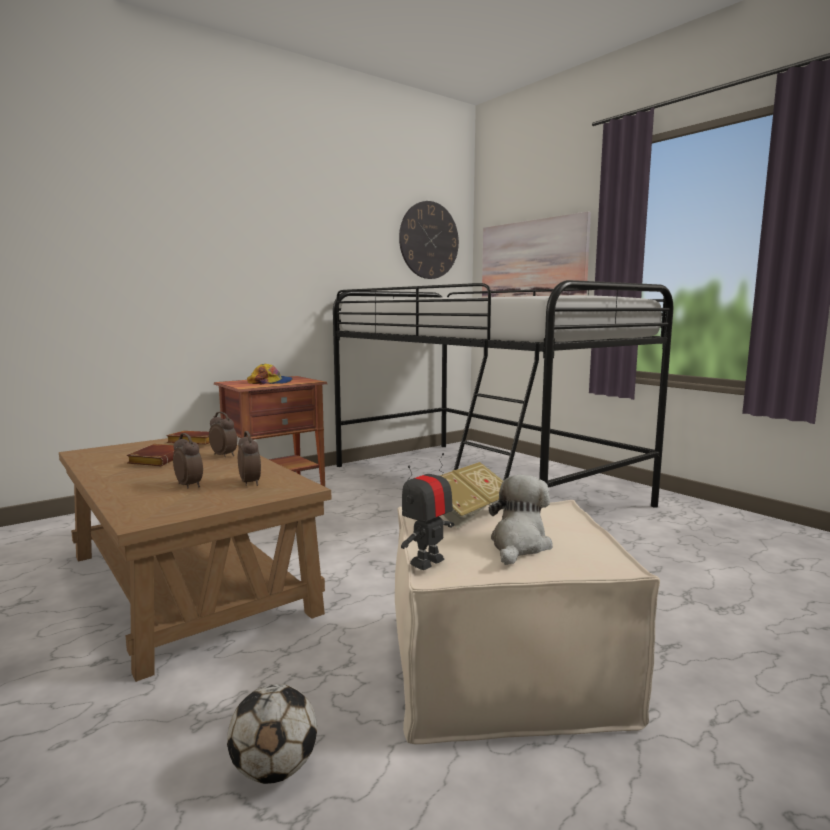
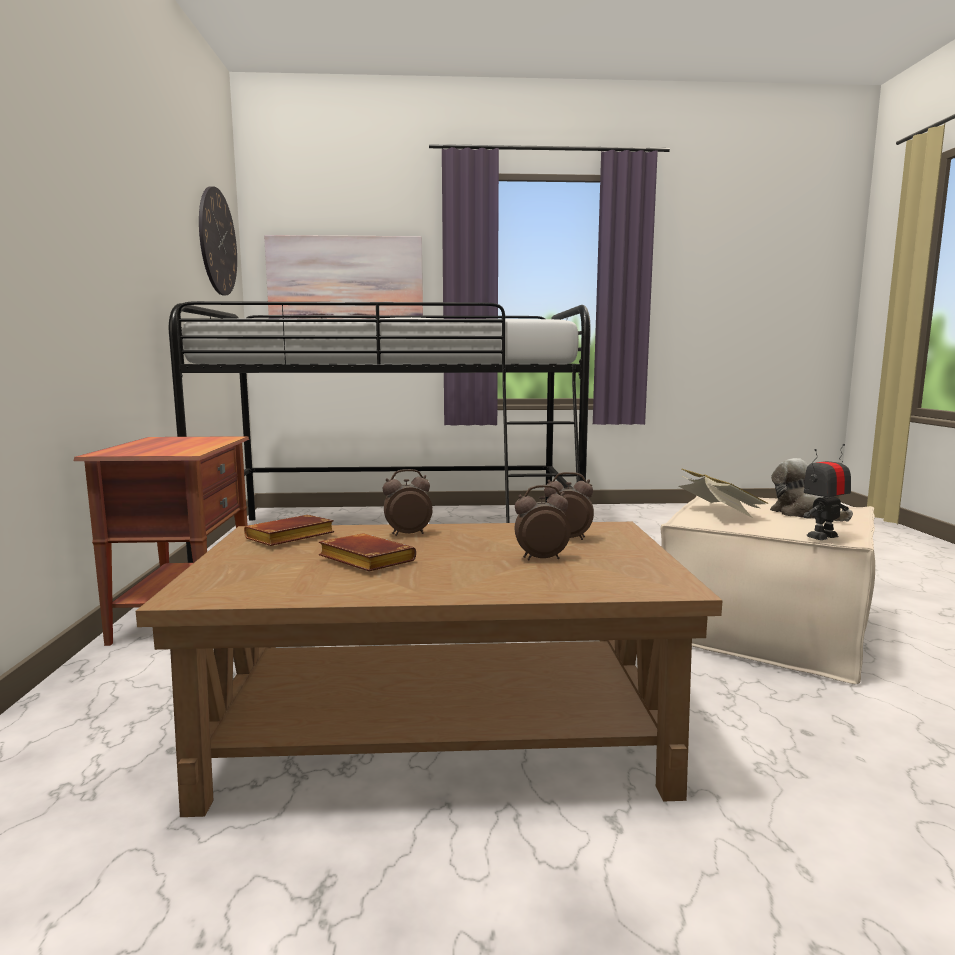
camera: 55 degrees left, 0 degrees up
(271, 382) = (181, 445): cap -> none
(274, 770) = (879, 745): football -> none
(427, 562) = (822, 536): toy robot -> toy robot turned 75 degrees clockwise

